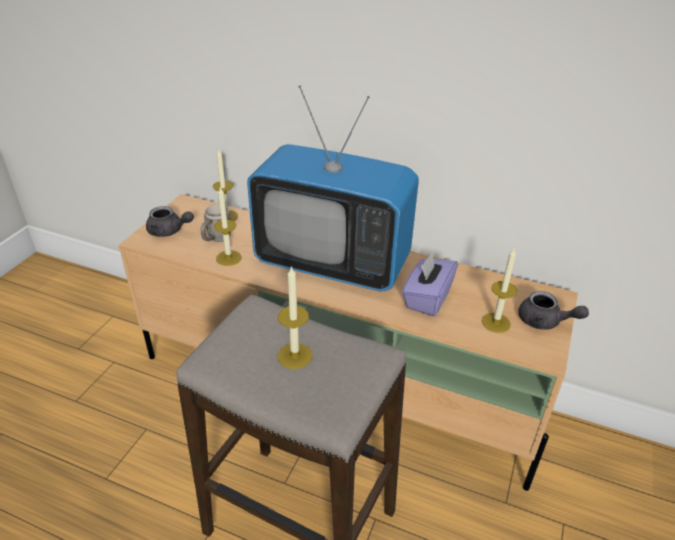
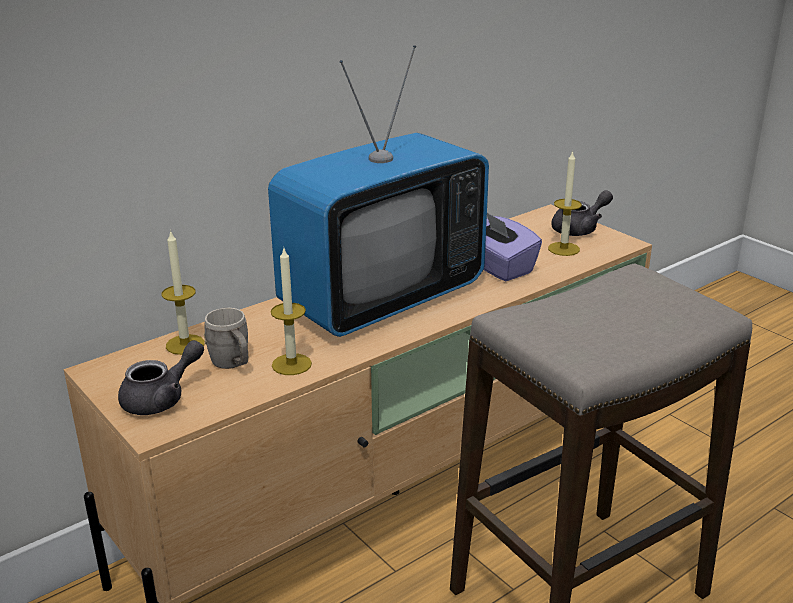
camera: 60 degrees left, 10 degrees down
(295, 356) = (605, 316): candle -> none

